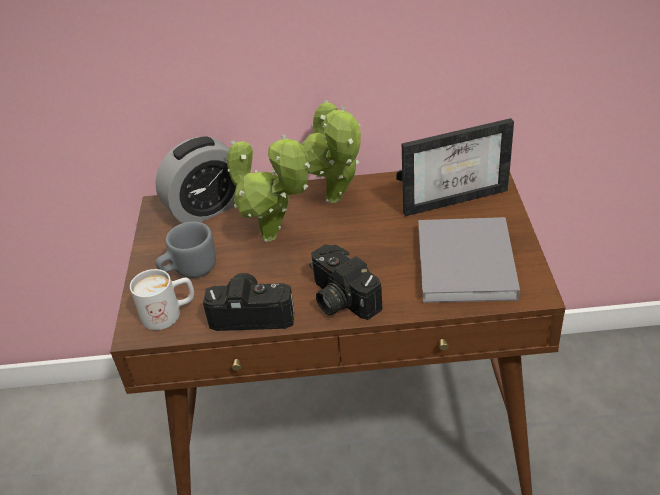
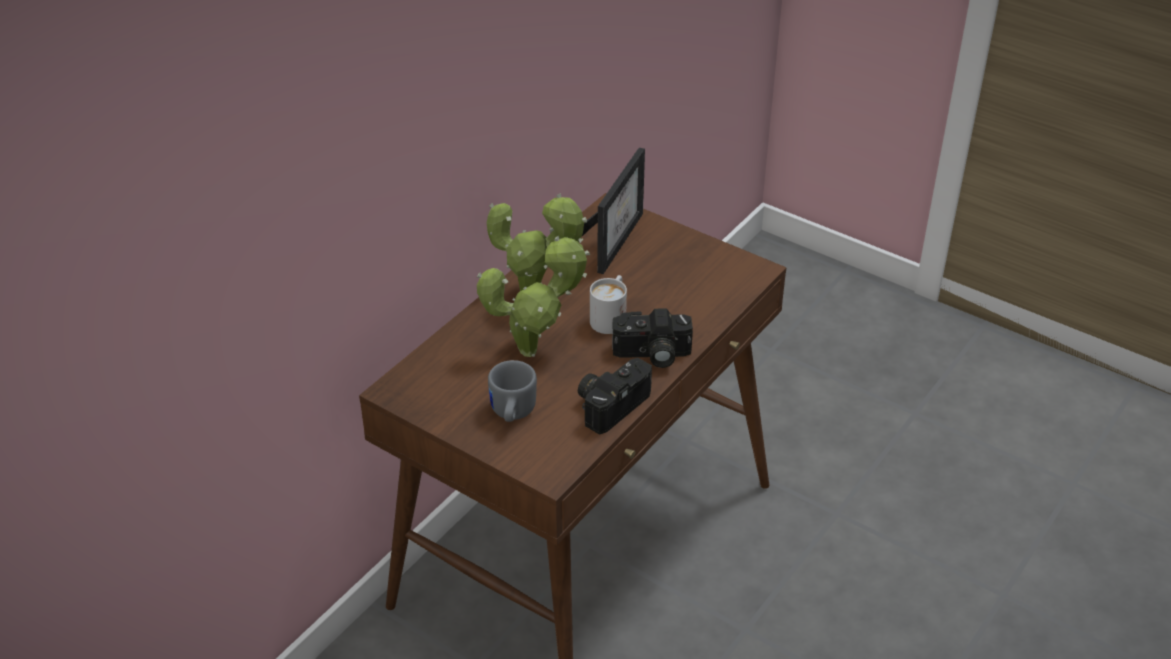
camera: 55 degrees left, 0 degrees up
(169, 313) = (553, 448): white mug -> white mug (611, 317)
(208, 208) = (439, 365): alarm clock -> none
(466, 265) = (695, 280): grey book -> none

